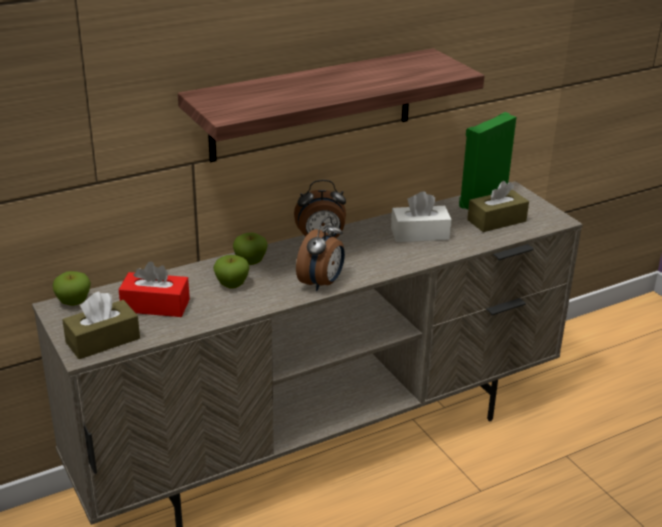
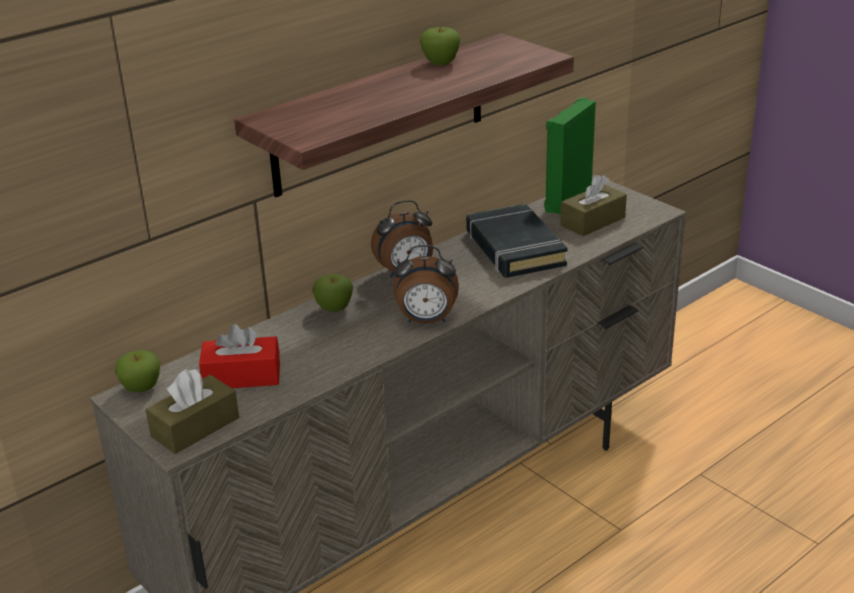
camera: 10 degrees left, 0 degrees up
(232, 285) = (323, 338): apple -> apple (440, 63)
(322, 283) = (426, 321): alarm clock -> alarm clock turned 75 degrees clockwise
(420, 234) = (514, 248): white tissue box -> black book

